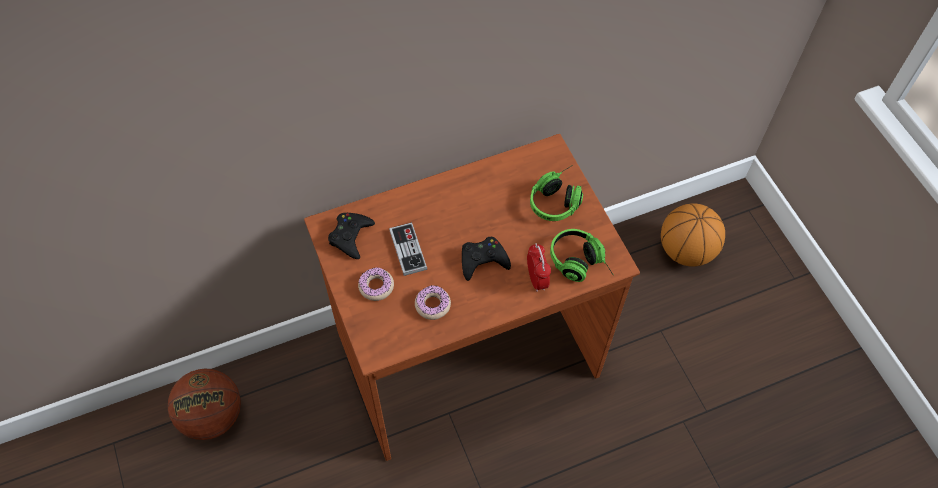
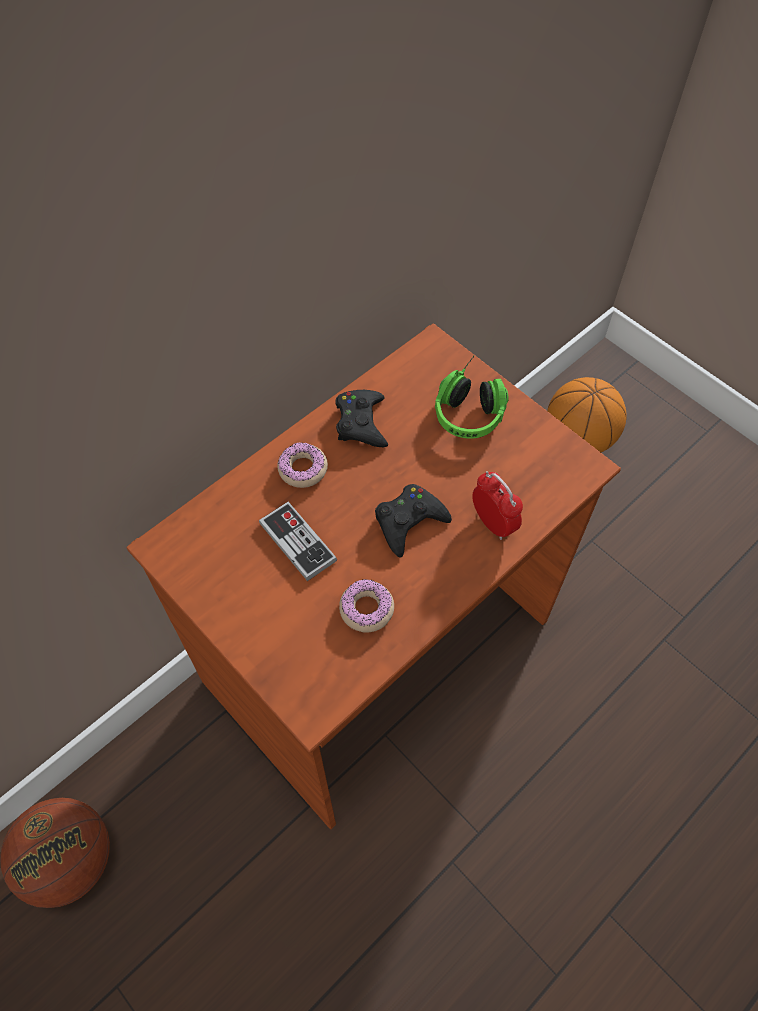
camera: 20 degrees left, 0 degrees up
(350, 237) = (207, 551): black game controller -> black game controller (361, 423)
(376, 286) = (274, 610): donut -> donut (303, 469)
(580, 264) = (541, 483): headphones -> none

